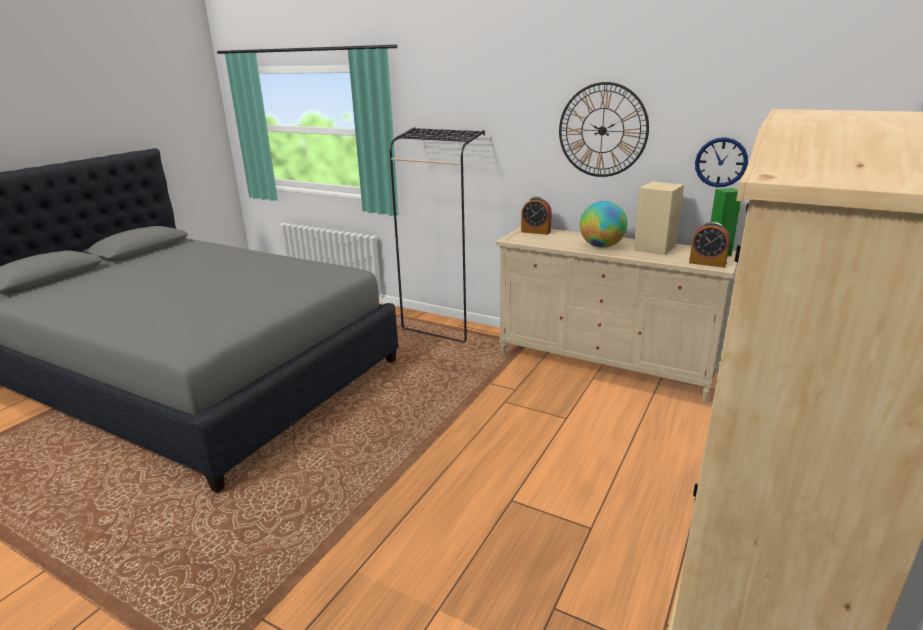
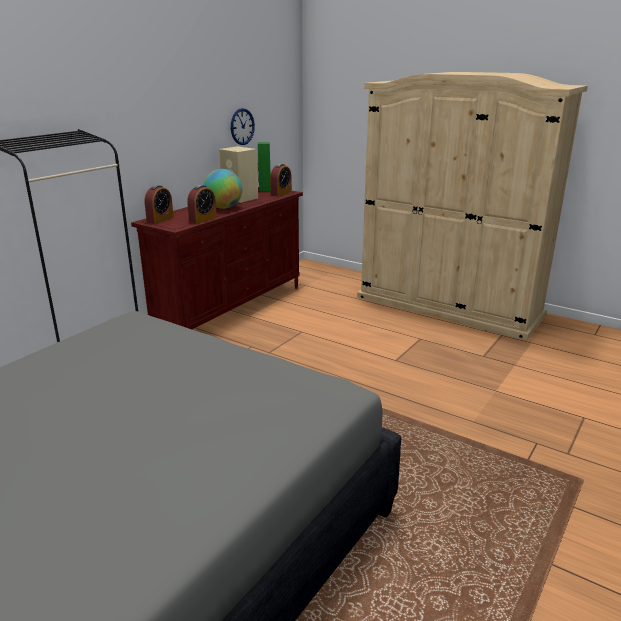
camera: 85 degrees left, 0 degrees up
(546, 244) = (203, 219): none -> alarm clock
(602, 130) = (175, 114): wall clock -> none
(603, 366) = (231, 309): beige dresser -> red dresser

